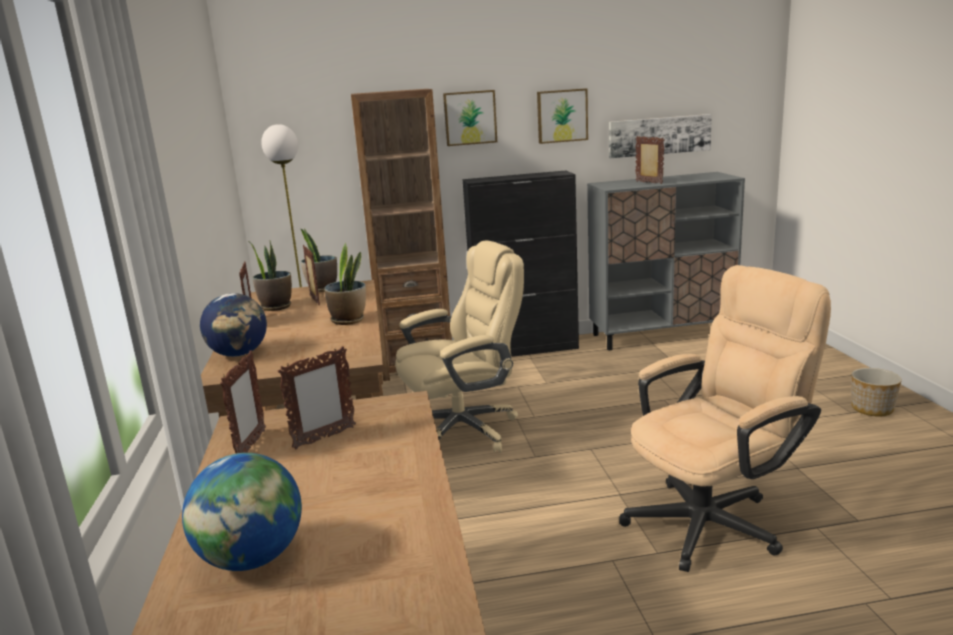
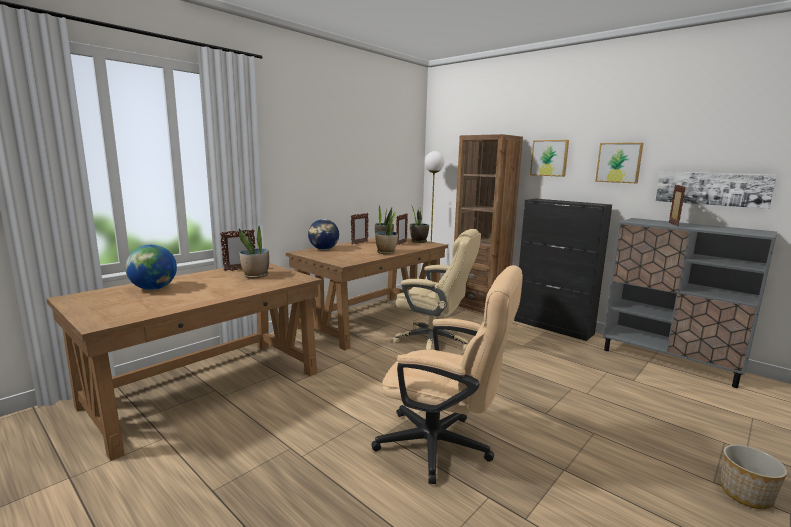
camera: 50 degrees right, 5 degrees down
(324, 438) = (255, 276): picture frame -> potted plant

